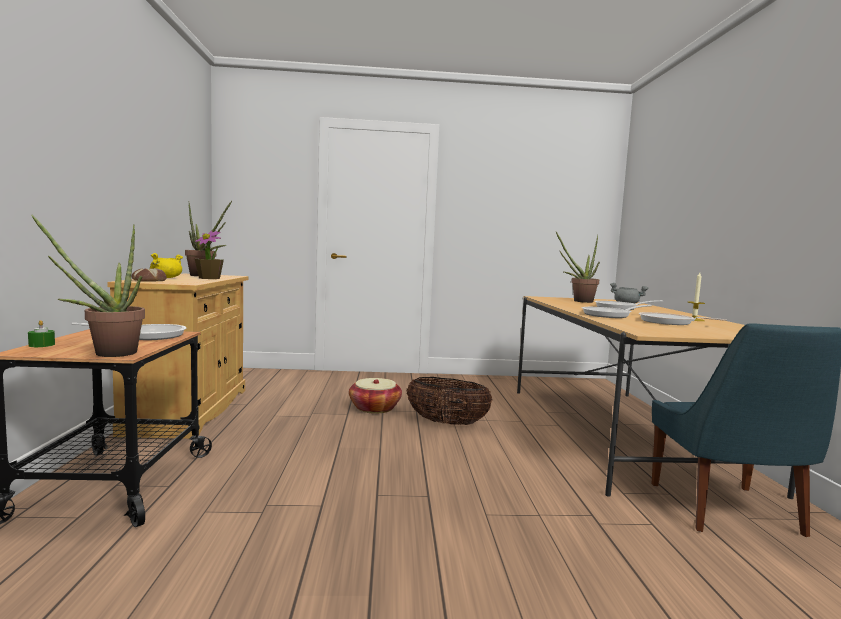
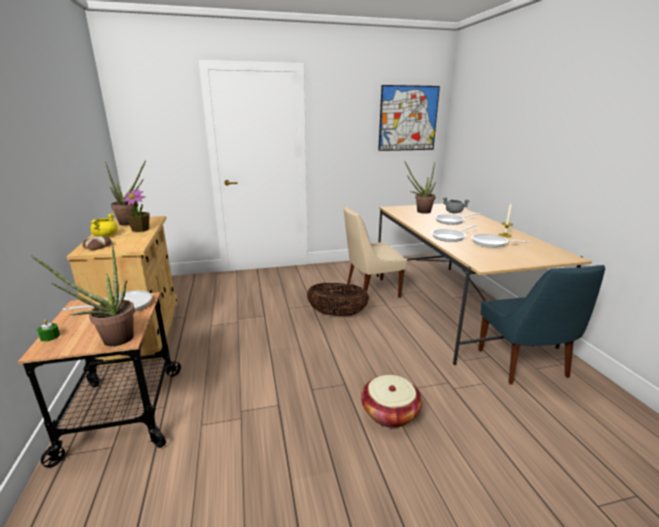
camera: 10 degrees left, 15 degrees up
(374, 408) = (282, 306): basket -> basket (389, 413)
(503, 405) = (370, 290): none -> beige chair
(569, 194) = (408, 118): none -> picture

